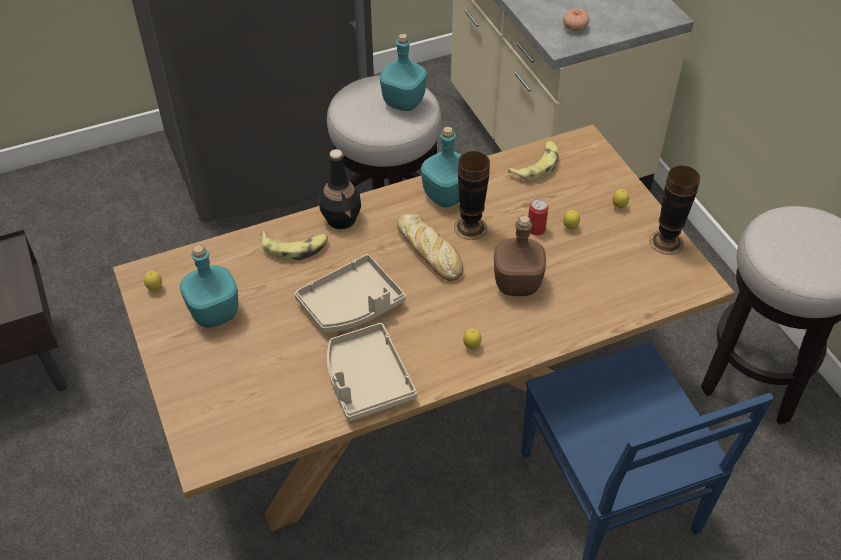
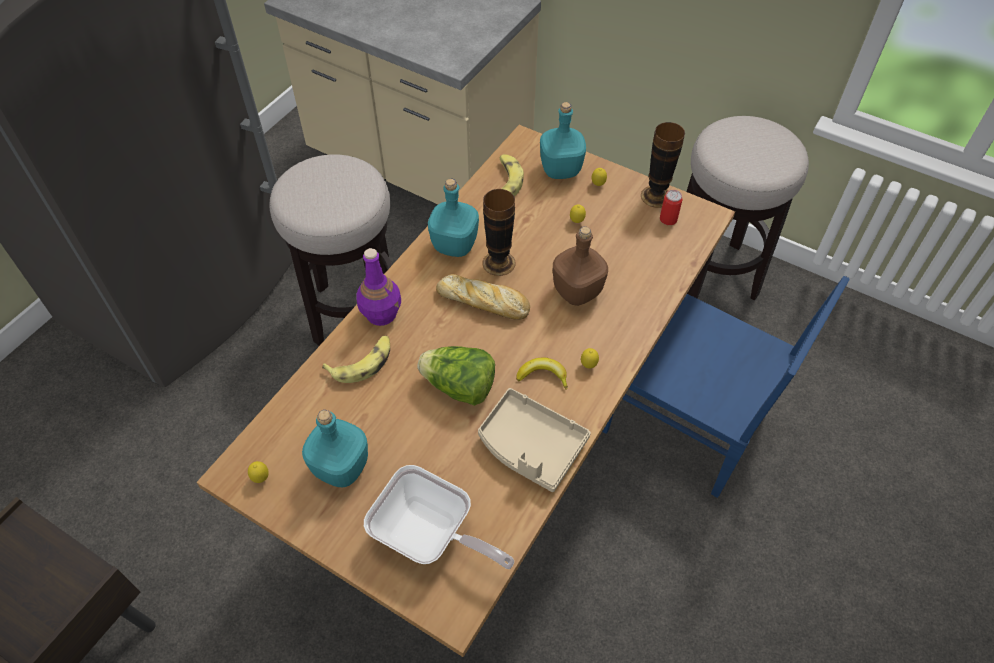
camera: 35 degrees left, 5 degrees up
(232, 399) = (430, 536): none -> frying pan
(341, 219) = (381, 313): black bottle -> purple bottle
(351, 305) = (459, 387): beige tray -> lettuce
(404, 102) = (345, 178): turquoise bottle -> turquoise bottle (561, 169)
(426, 333) = (543, 375): none -> banana
(536, 229) = (552, 236): can -> can (668, 219)
(575, 27) = (453, 44): tomato -> none

